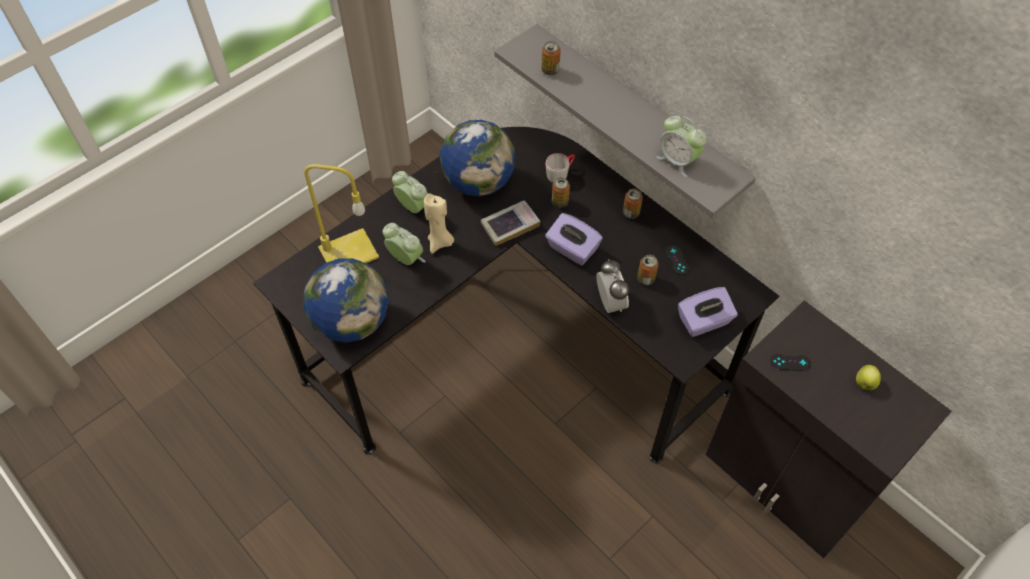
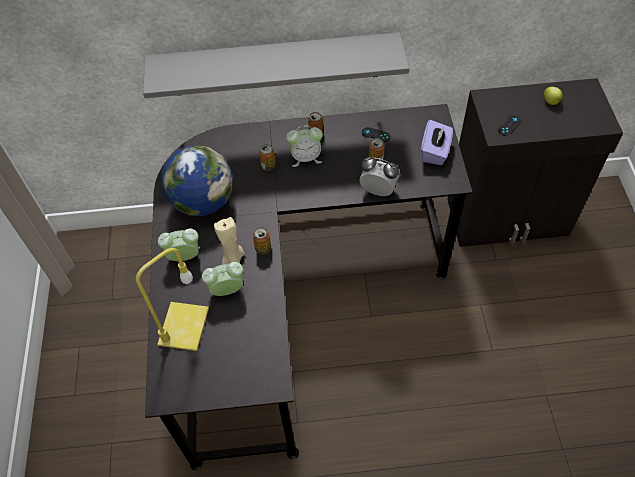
camera: 50 degrees left, 0 degrees up
(352, 322) = (252, 363): globe -> none
(510, 225) = (260, 206): book -> none
(550, 70) = (198, 74): can -> can (263, 248)
(560, 173) = (244, 150): grey mug -> none
(572, 249) = (315, 184): purple tissue box -> none
(677, 161) = (350, 58): alarm clock -> alarm clock (306, 158)

